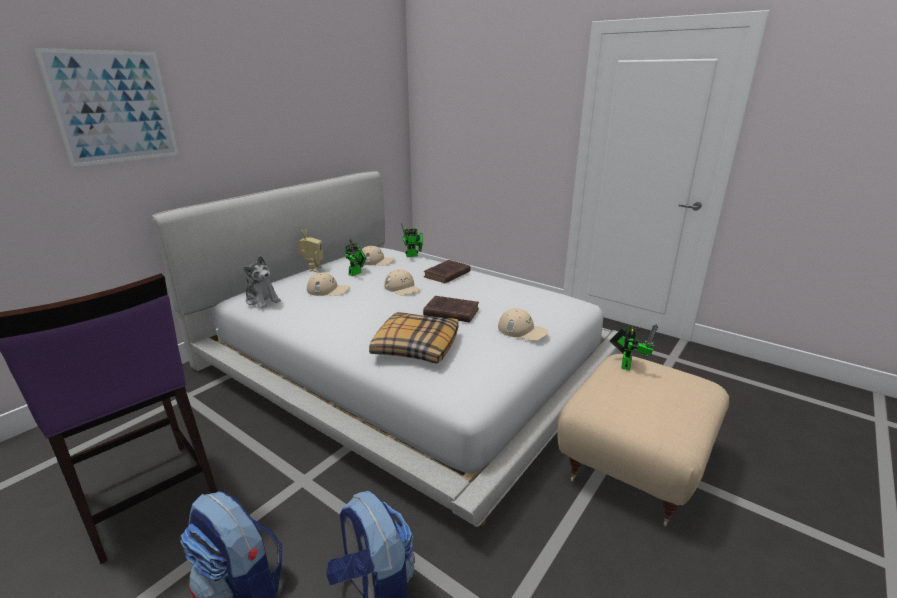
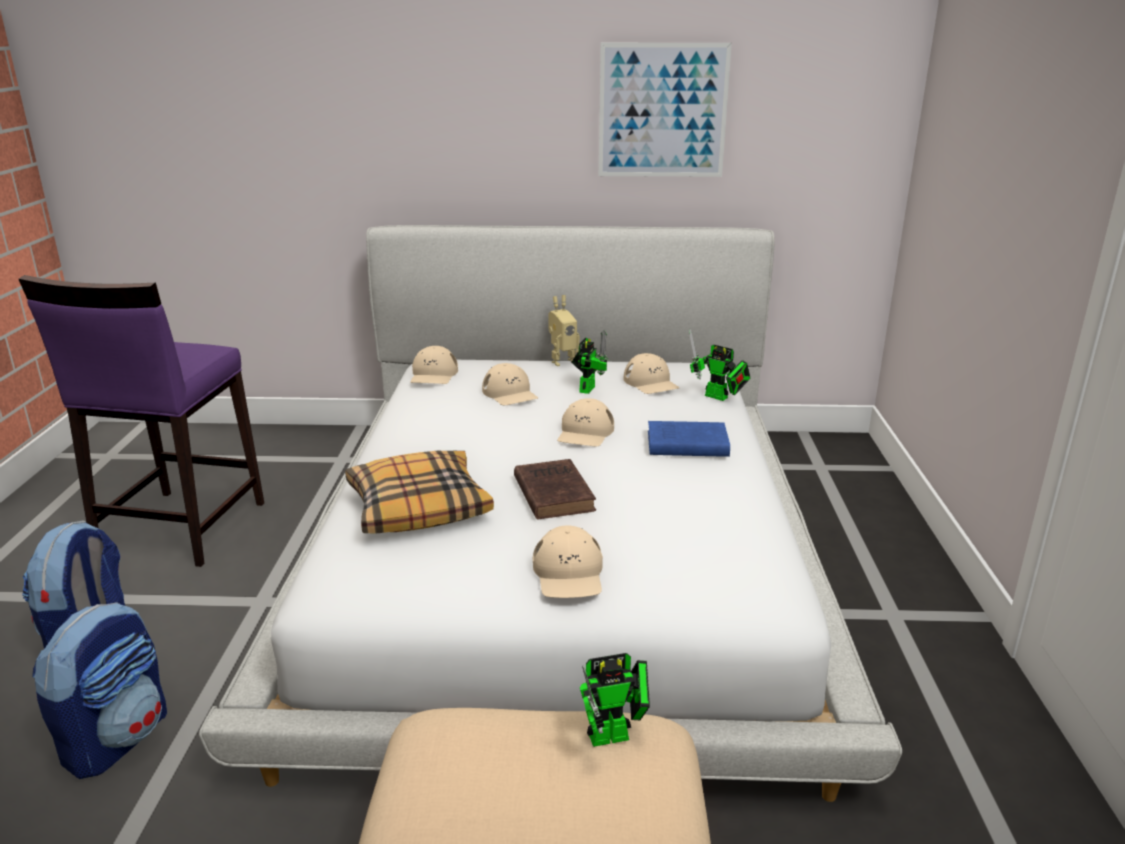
camera: 55 degrees right, 0 degrees up
(114, 107) = (365, 89): picture -> picture (662, 111)
(262, 300) = (433, 375): plush toy -> beige cap
(356, 273) = (588, 388): toy robot -> toy robot turned 75 degrees counterclockwise
(446, 274) = (684, 444): brown book -> blue book

